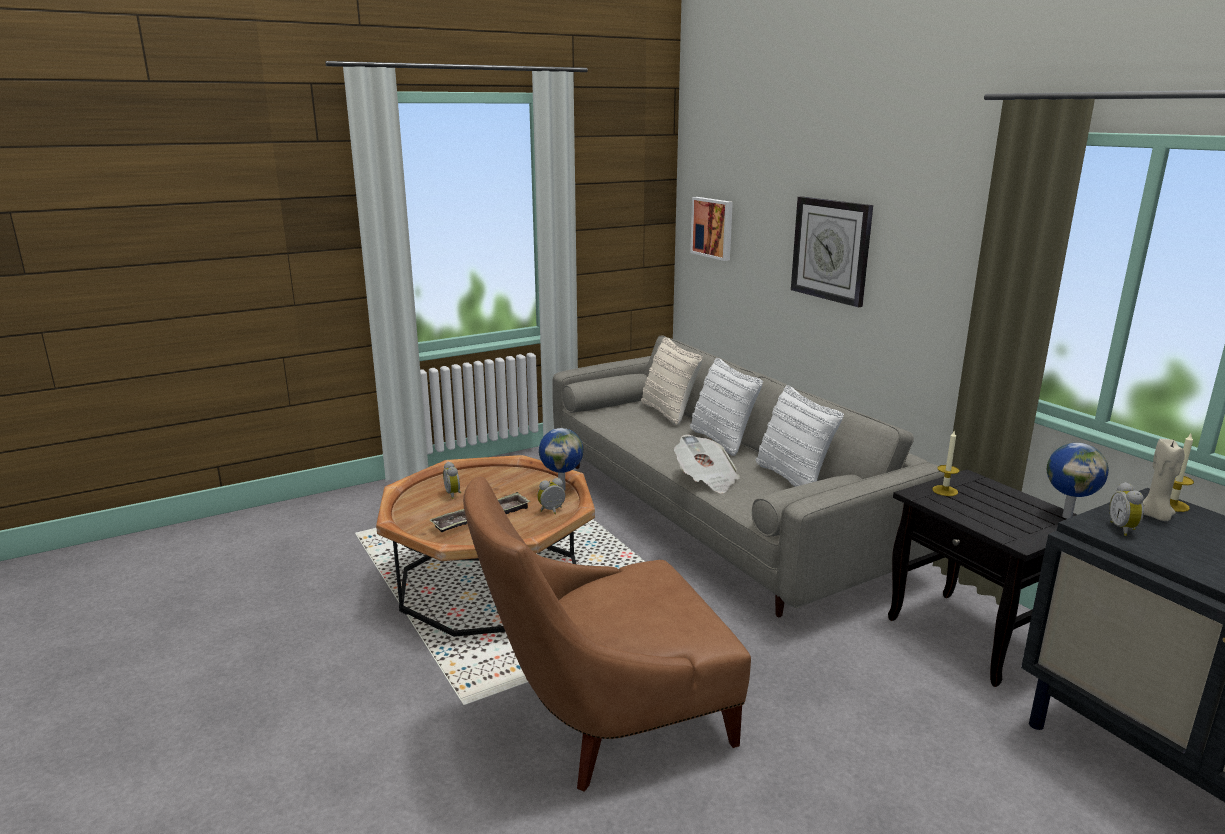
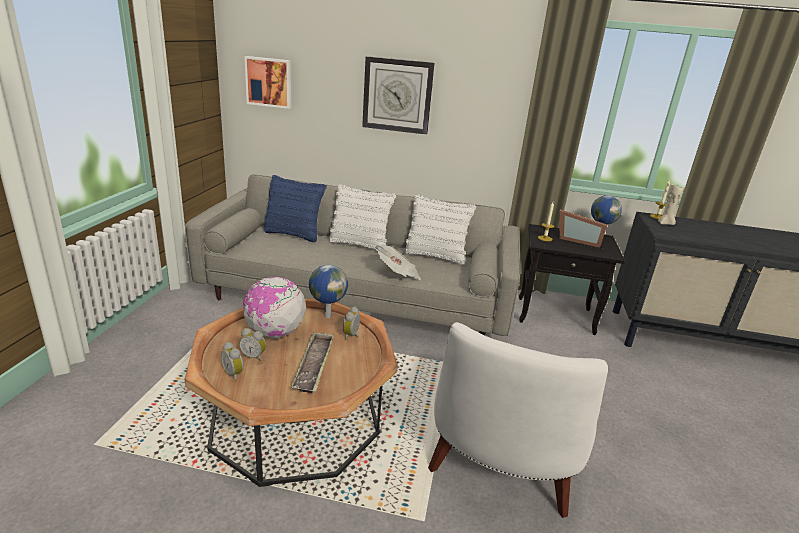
camera: 50 degrees left, 5 degrees up
(497, 485) = (275, 333): none -> globe
(604, 715) = (502, 461): brown armchair -> white armchair
(669, 413) = (294, 235): beige pillow -> blue pillow
(1003, 509) = (577, 240): none -> picture frame
(1124, 529) = (673, 233): alarm clock -> alarm clock (234, 374)

